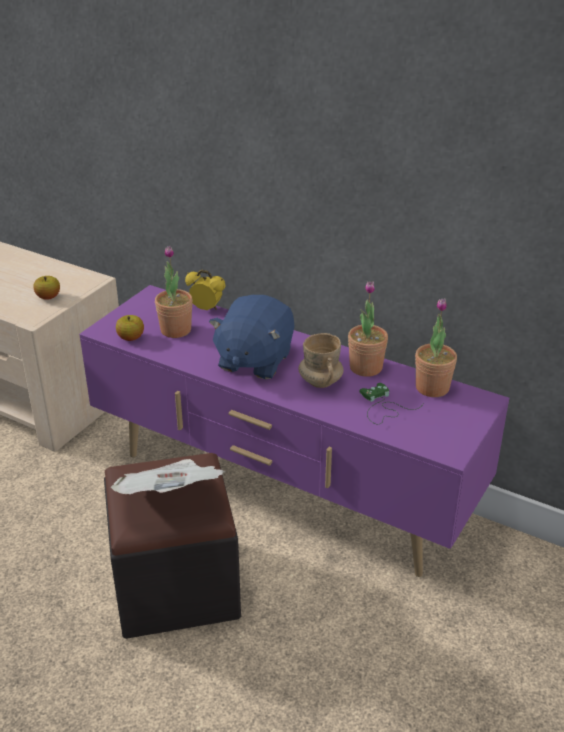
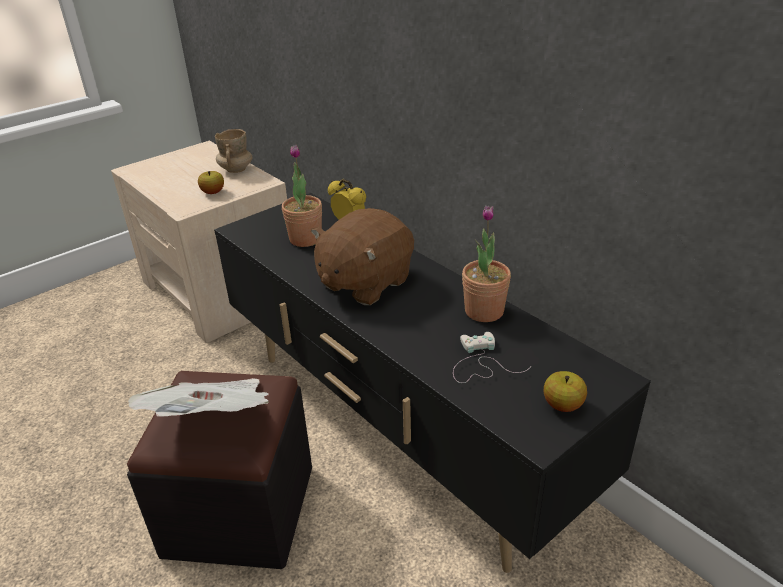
camera: 20 degrees right, 0 degrees up
(131, 338) = (257, 240): apple -> apple (562, 405)
(254, 360) = (364, 282): blue plush toy -> brown plush toy
(283, 491) = (398, 430): purple tv stand -> black tv stand
(320, 381) = (422, 318): beige mug -> beige mug (236, 169)
(383, 407) = (480, 362): green game controller -> white game controller
(432, 388) = (553, 349): potted plant -> none

